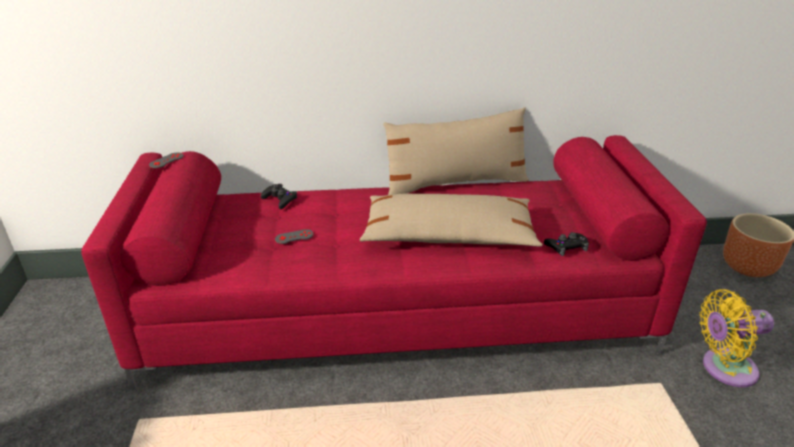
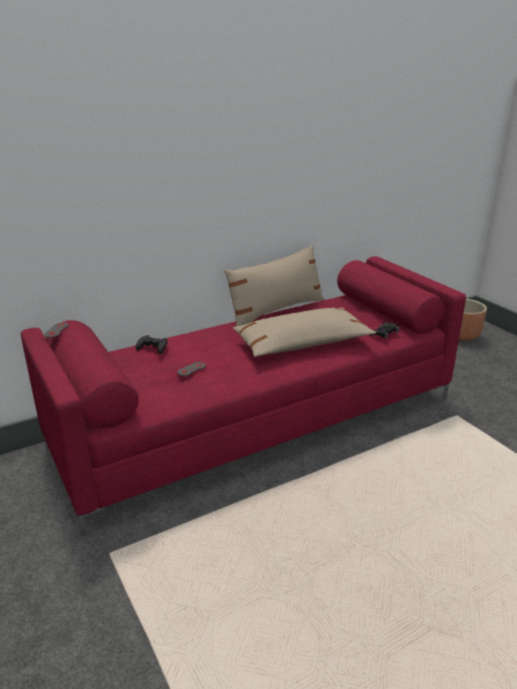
camera: 25 degrees left, 5 degrees down
(724, 368) = (485, 397): yellow fan -> none

